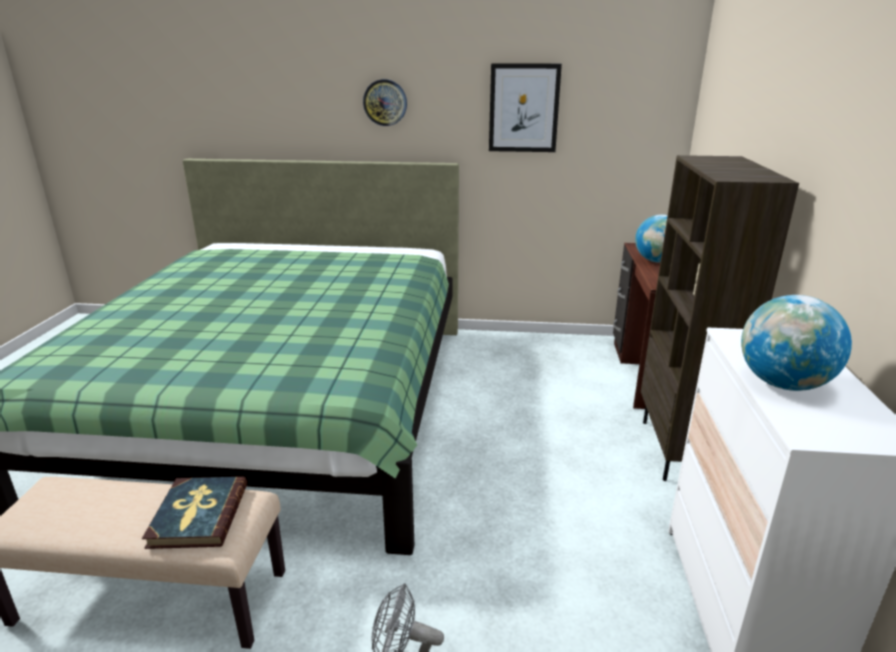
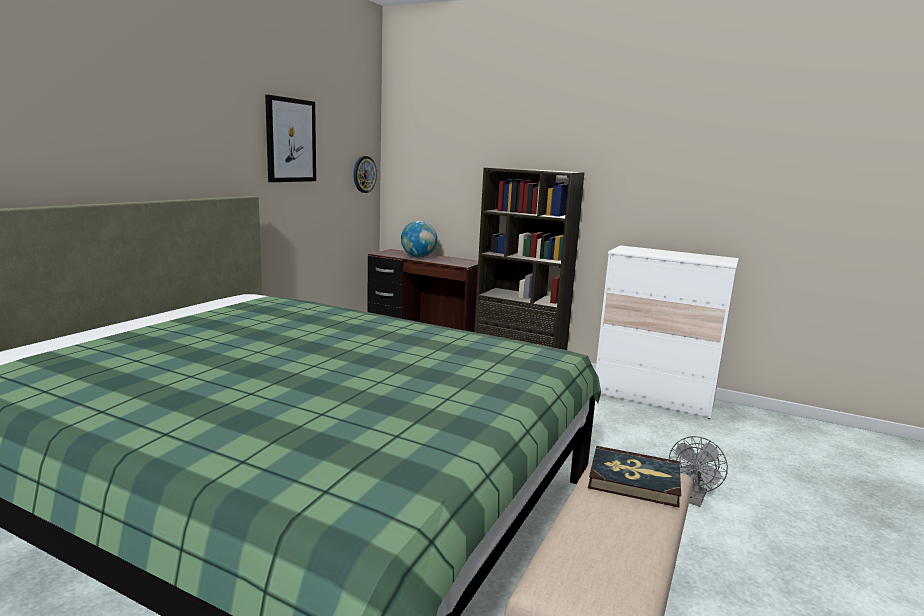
camera: 70 degrees left, 10 degrees down
(385, 102) = (171, 127): wall clock -> wall clock (364, 174)
(782, 384) = (677, 256): globe -> none

